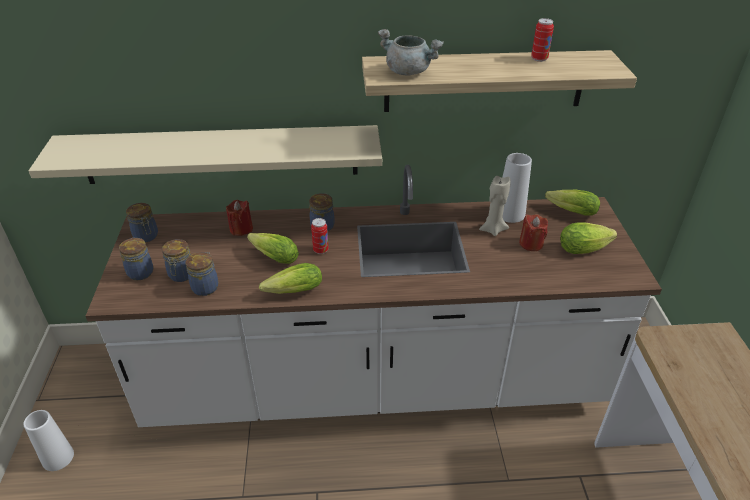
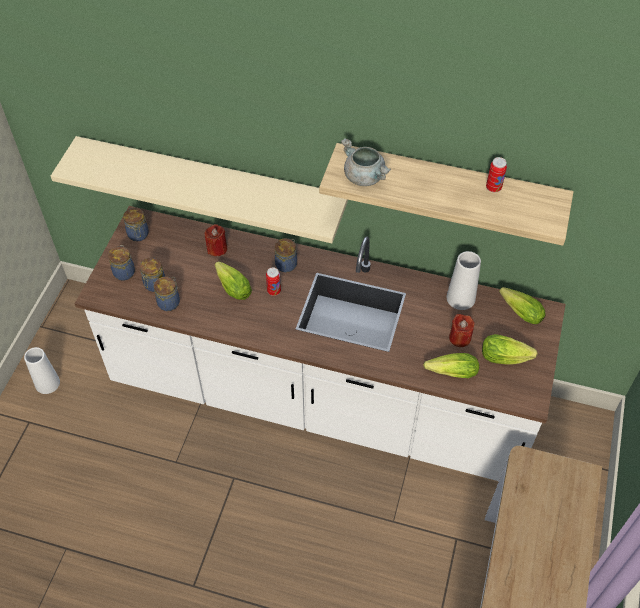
camera: 20 degrees right, 15 degrees up
(291, 292) = (233, 328): lettuce -> lettuce (449, 372)
(493, 229) = (434, 312): beige candle -> none

